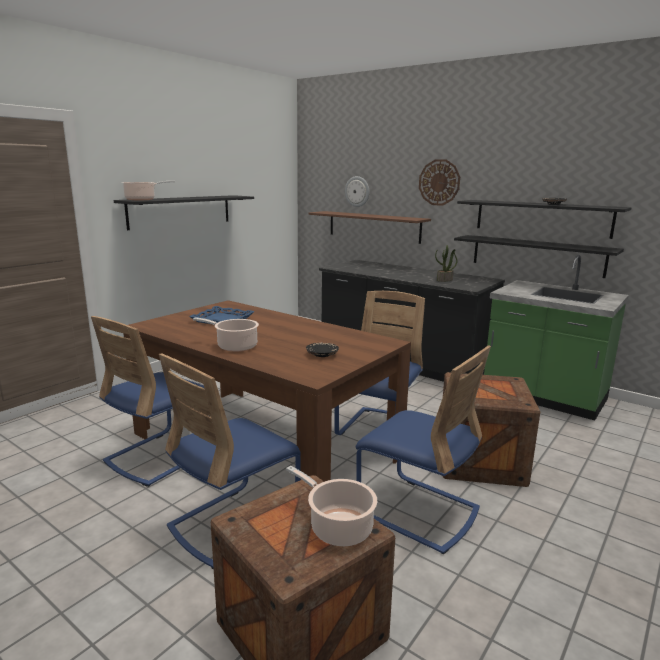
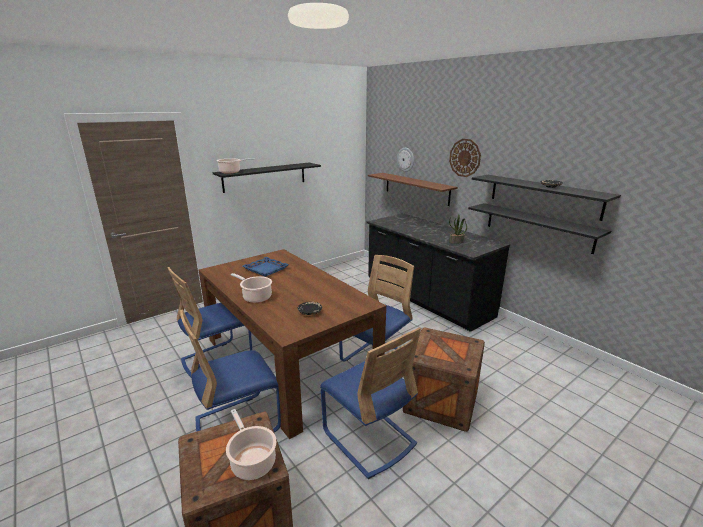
camera: 15 degrees right, 5 degrees up
(544, 397) = (529, 347): green counter -> none

